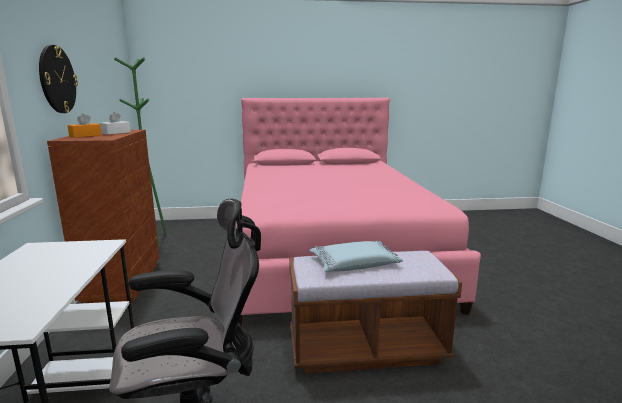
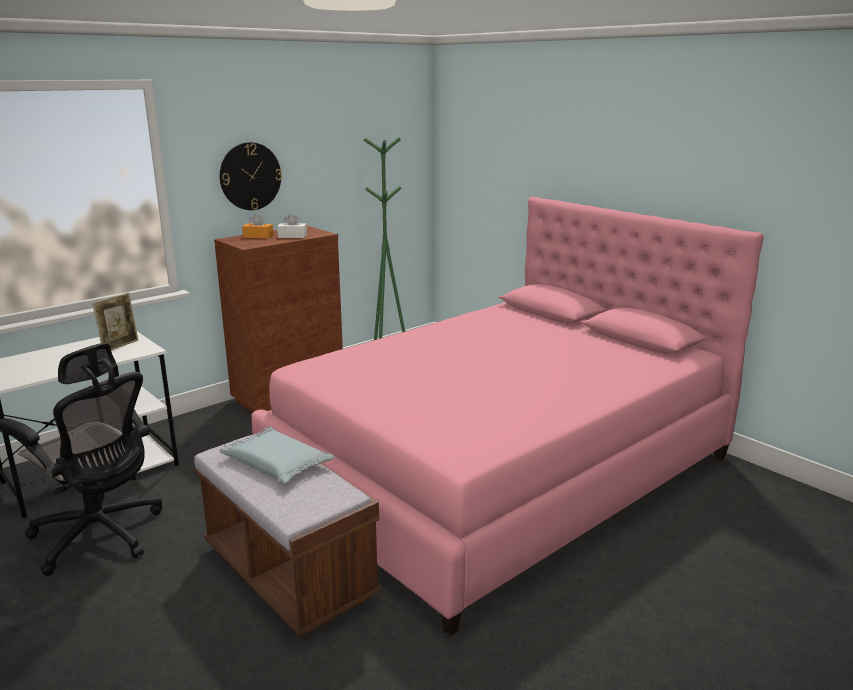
camera: 55 degrees right, 5 degrees up
(62, 253) = (120, 346): none -> picture frame

